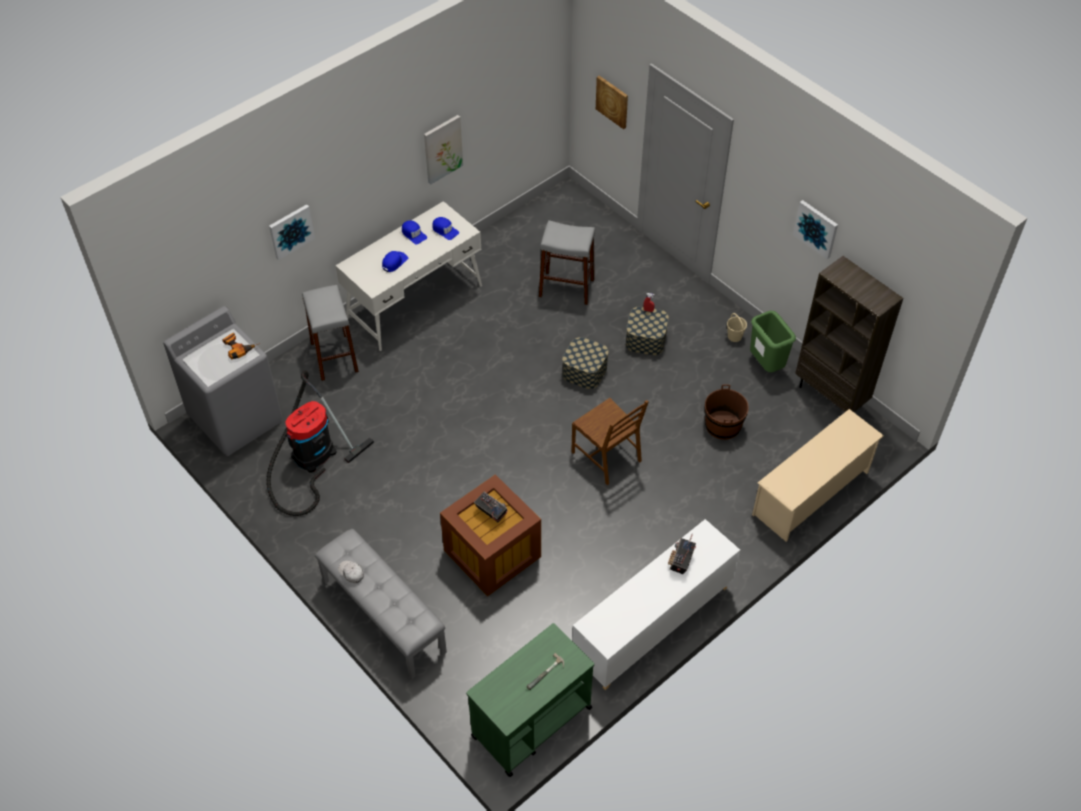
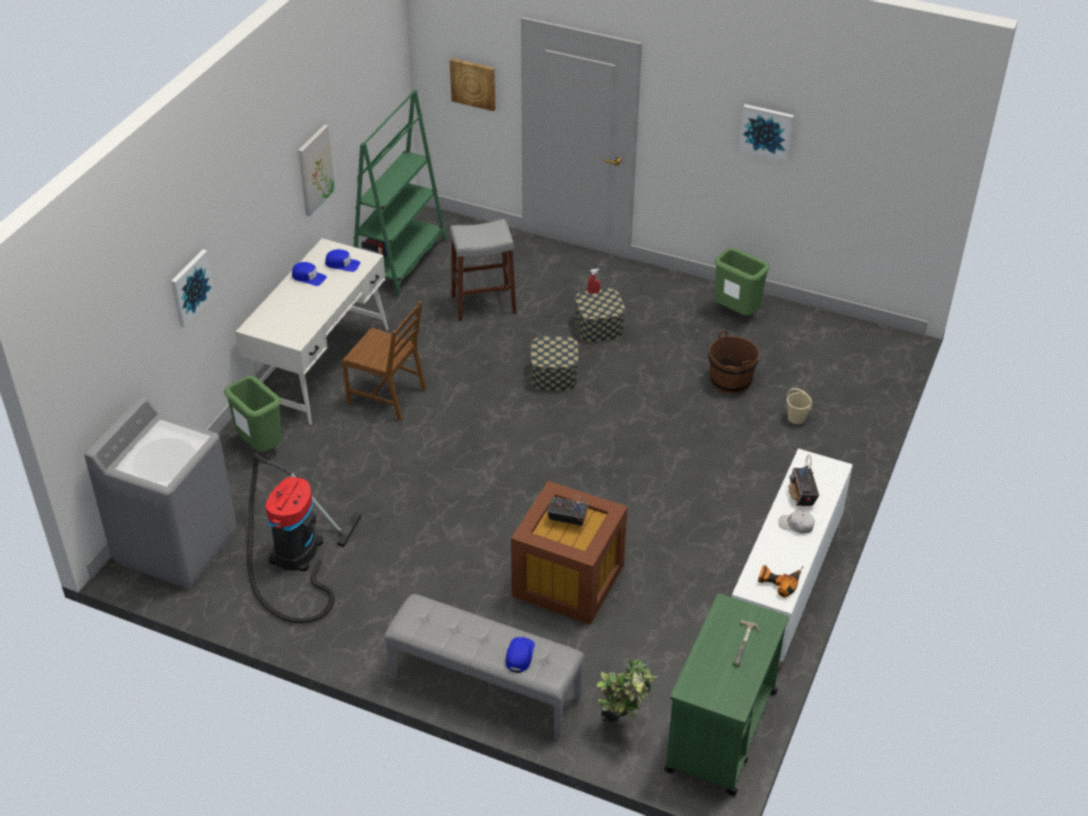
camera: 25 degrees left, 10 degrees down
(239, 347) = (180, 435): power drill -> power drill (779, 581)
(334, 357) = (259, 447): grey stool -> green trash can
(351, 573) = (443, 637): white cap -> white cap (796, 525)
(394, 262) = (304, 309): blue cap -> blue cap (519, 655)
(462, 688) = (623, 727): none -> potted plant
(524, 227) = (400, 261): none -> green bookcase
(607, 456) = (631, 446): brown chair -> brown chair (388, 396)
(734, 336) = (687, 297): beige bucket -> beige bucket (796, 418)
(811, 493) = (859, 412): beige shoe rack -> none
(831, 396) = (818, 322): brown bookcase -> none

